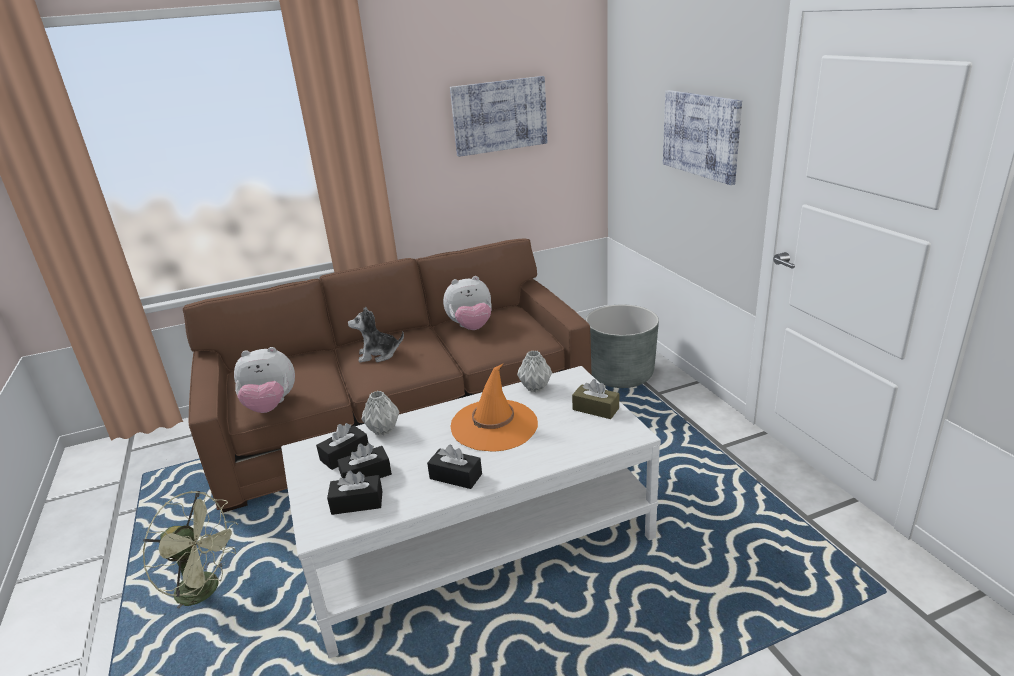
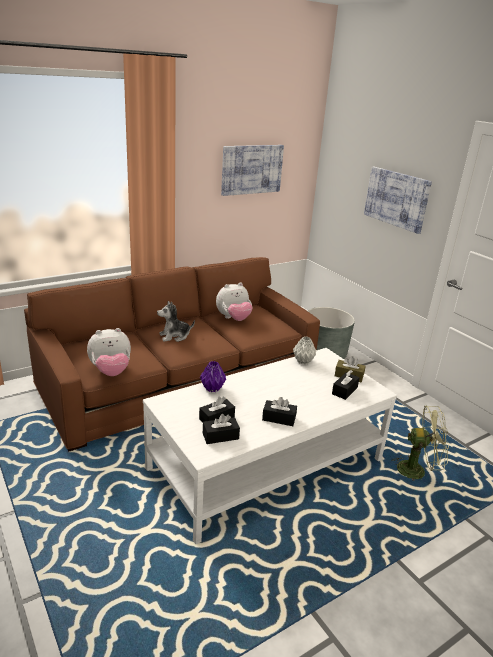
camera: 15 degrees left, 0 degrees up
(207, 590) = (82, 505): green fan -> green fan (417, 470)
(345, 455) = (194, 405): black tissue box -> black tissue box (344, 390)
(384, 430) = (213, 388): grey vase -> purple vase
(494, 425) = (288, 386): orange hat -> none

